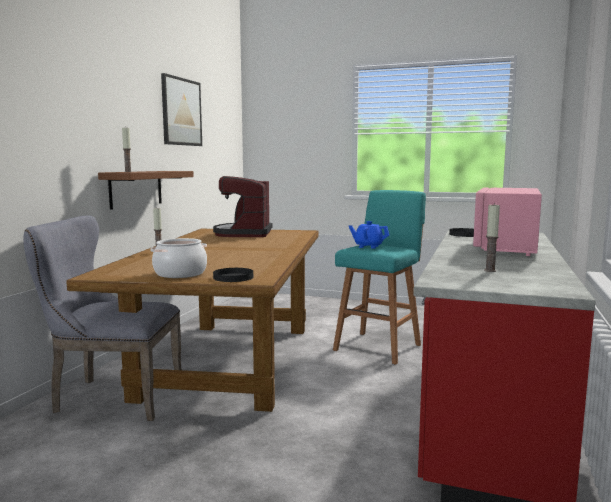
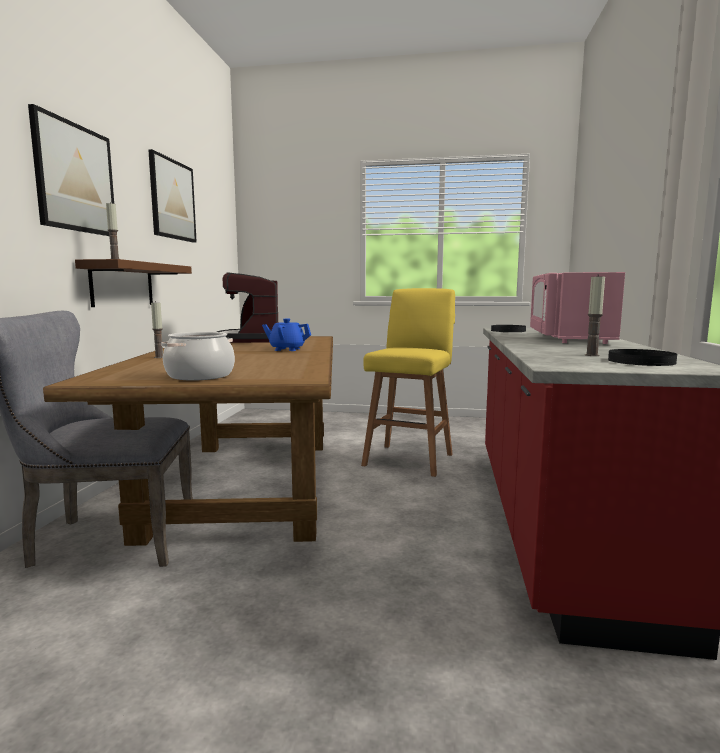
camera: 10 degrees left, 0 degrees up
(99, 108) = (75, 178): none -> picture
(233, 277) = (271, 377): black plate -> black plate (640, 361)
(368, 246) = (399, 348): blue teapot -> blue teapot (287, 349)
(379, 346) = (409, 459): turquoise stool -> yellow stool

